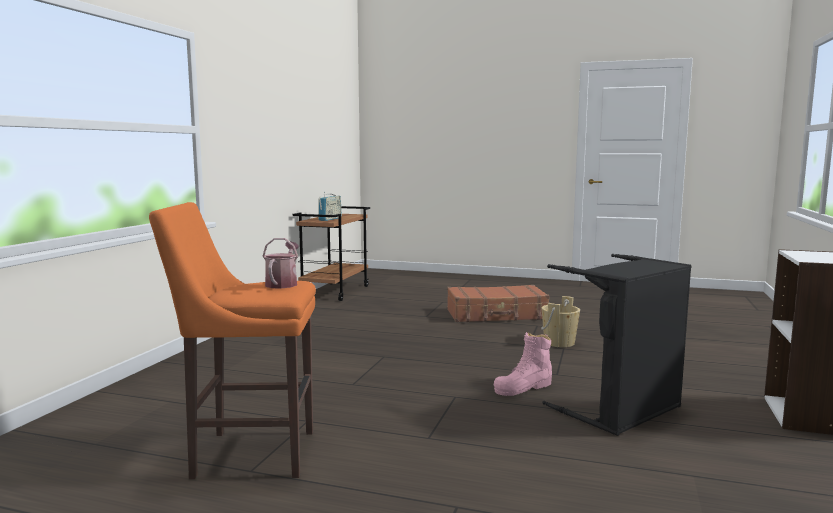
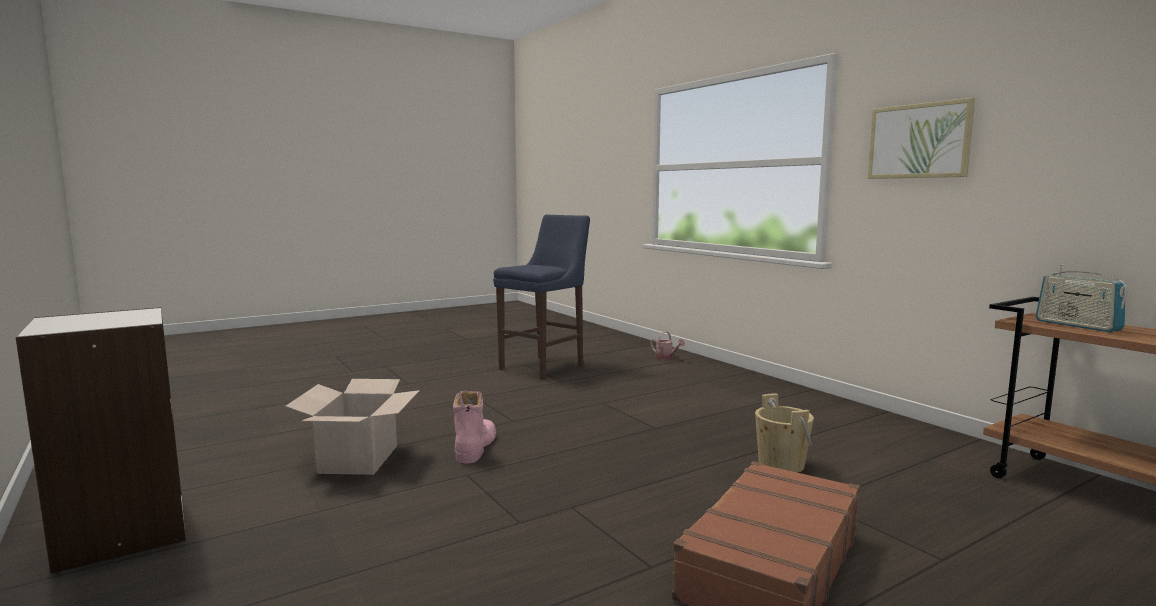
camera: 130 degrees right, 0 degrees up
(244, 121) = (919, 141): none -> picture
(248, 453) = (545, 367): orange stool -> blue stool
(283, 283) = (535, 267): watering can -> watering can (666, 357)
(559, 342) = (544, 533): beige bucket -> beige bucket (781, 464)
(623, 411) = (358, 459): black laundry basket -> cardboard box

